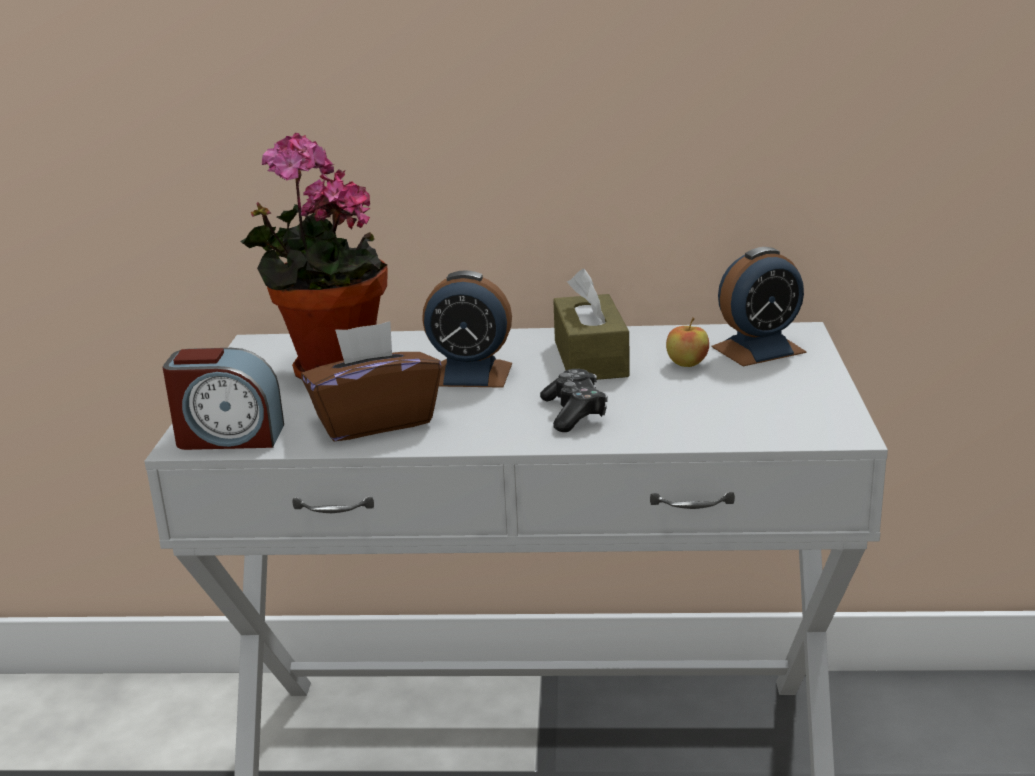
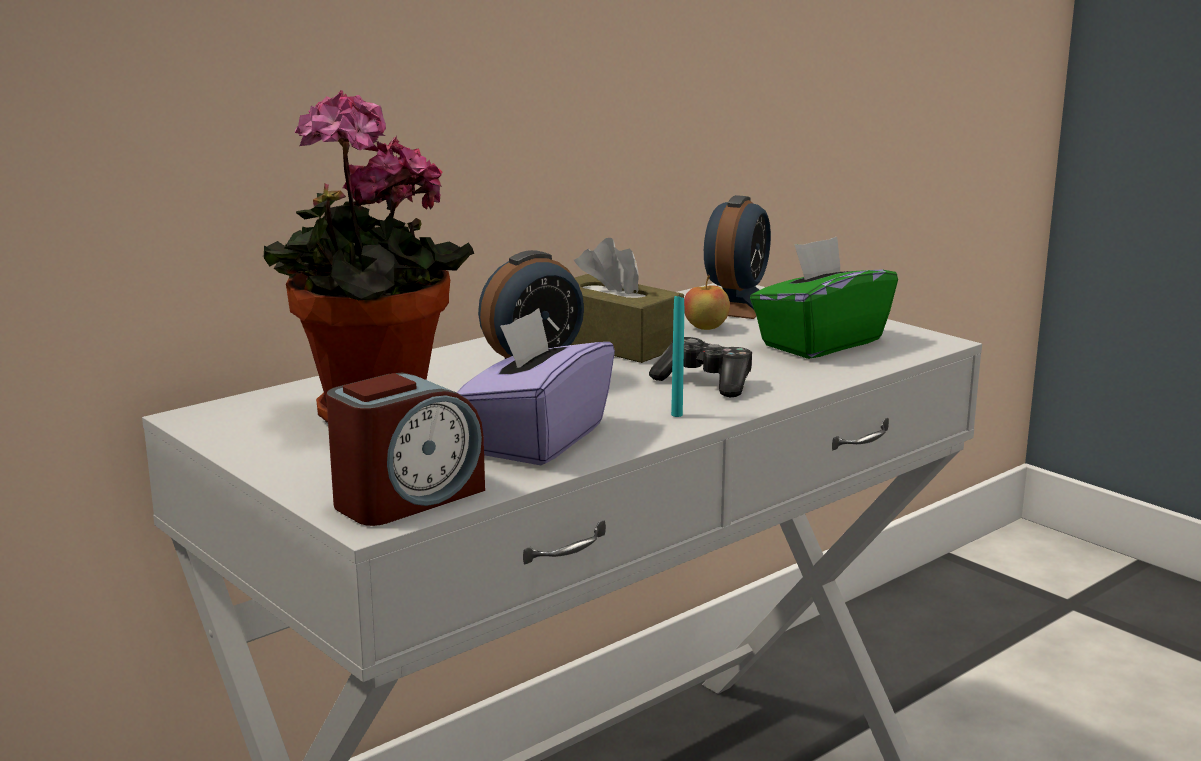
camera: 45 degrees left, 5 degrees down
(374, 421) = (536, 440): brown tissue box -> purple tissue box
(494, 433) = (677, 415): none -> turquoise candle
(741, 405) = (820, 343): none -> green tissue box

